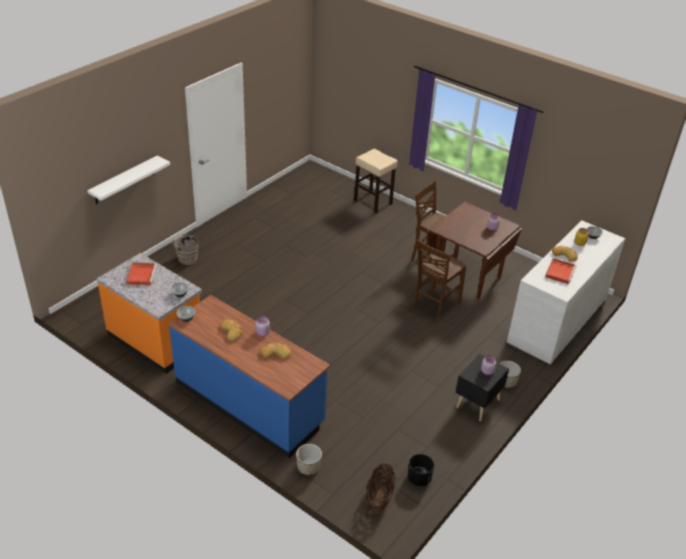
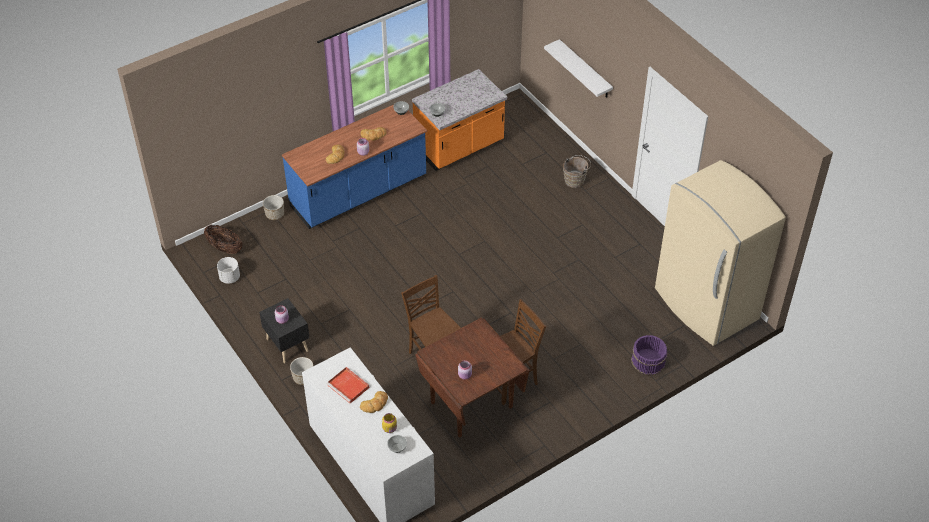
camera: 110 degrees right, 10 degrees up
(141, 274) = (473, 94): red tray -> none
(306, 183) = (705, 305): none -> beige fridge
(373, 202) = (647, 361): beige stool -> purple bucket
(419, 478) = (230, 277): black planter -> white planter

